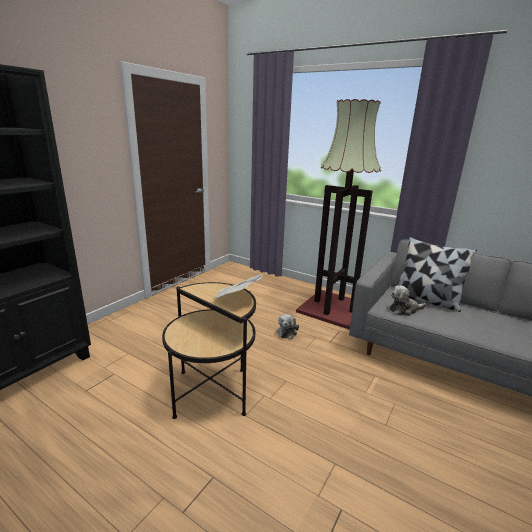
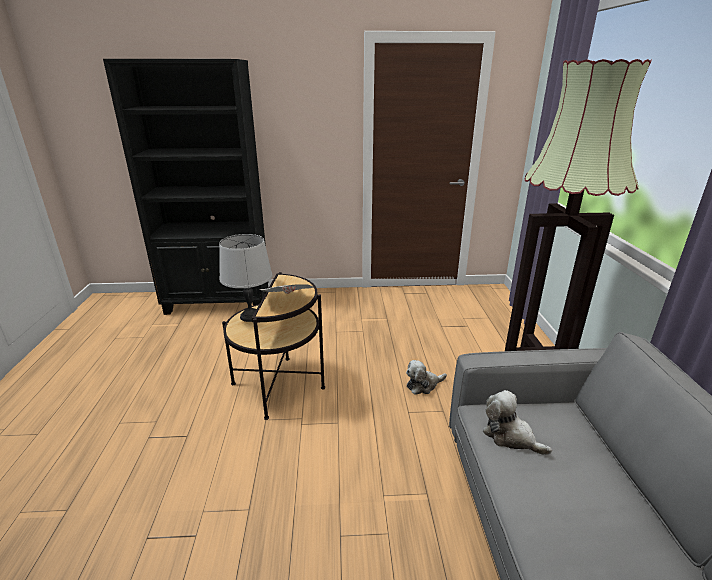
camera: 55 degrees right, 5 degrees up
(182, 336) = (250, 316): none -> grey table lamp
(426, 300) = (588, 453): pillow -> none

